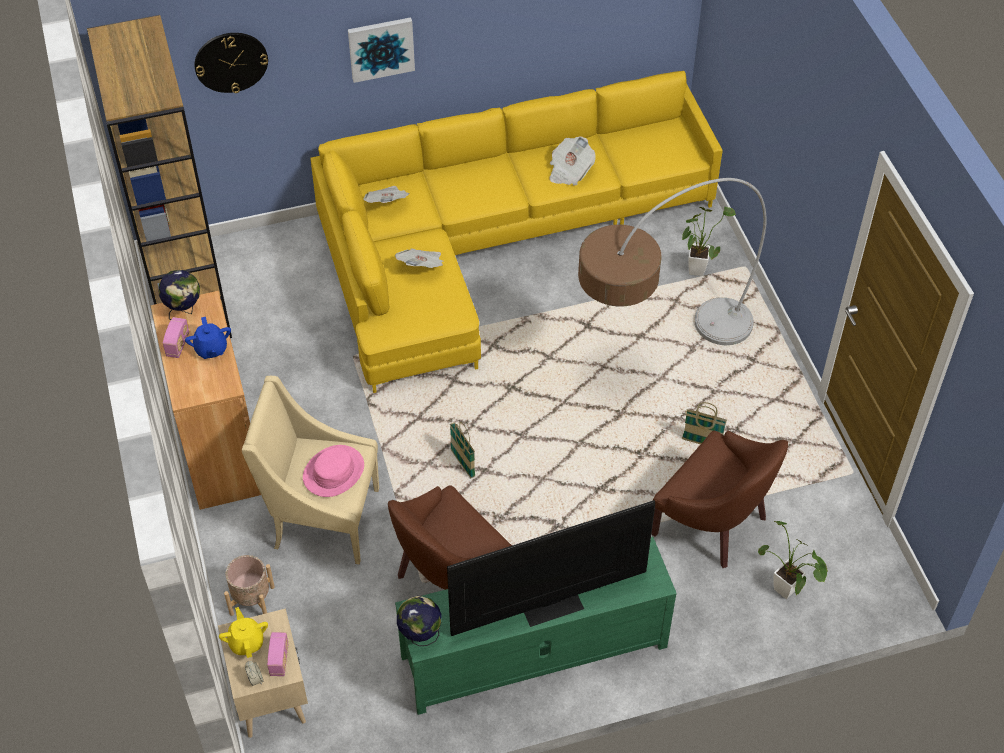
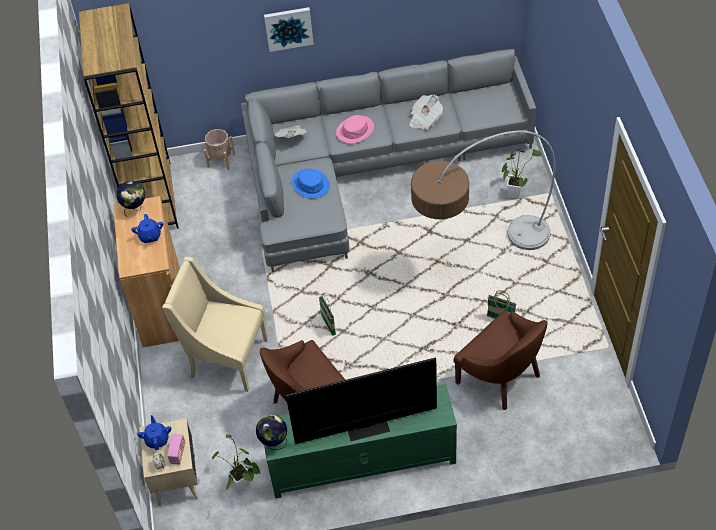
camera: 10 degrees right, 0 degrees up
(178, 345) = (128, 232): radio -> none
(231, 62) = (181, 35): wall clock -> none
(246, 642) = (157, 439): yellow teapot -> blue teapot
(252, 600) = (171, 412): beige planter -> beige planter (221, 160)
(333, 472) = (230, 326): pink hat -> pink hat (355, 130)
(422, 266) = (310, 184): newspaper -> blue hat
(490, 243) = (367, 168): yellow sofa -> grey sofa
(789, 593) = (549, 430): potted plant -> potted plant (244, 486)

